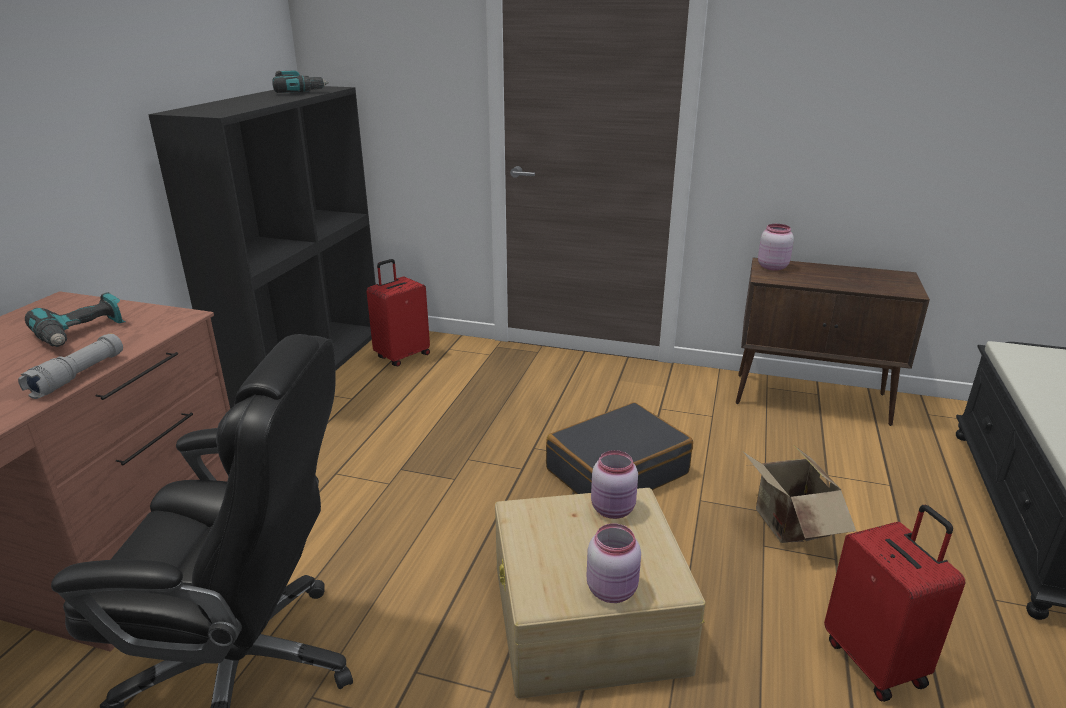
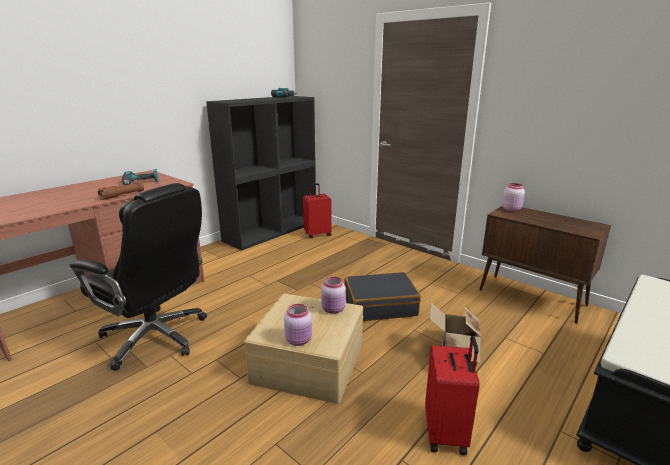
camera: 25 degrees right, 5 degrees down
(78, 376) = (122, 195): grey flashlight -> brown flashlight

